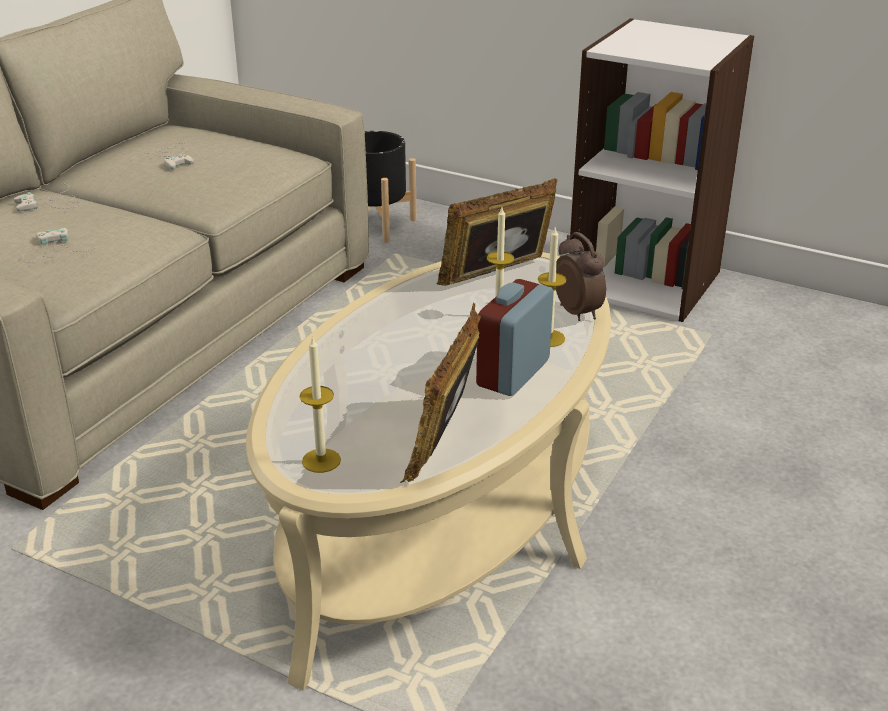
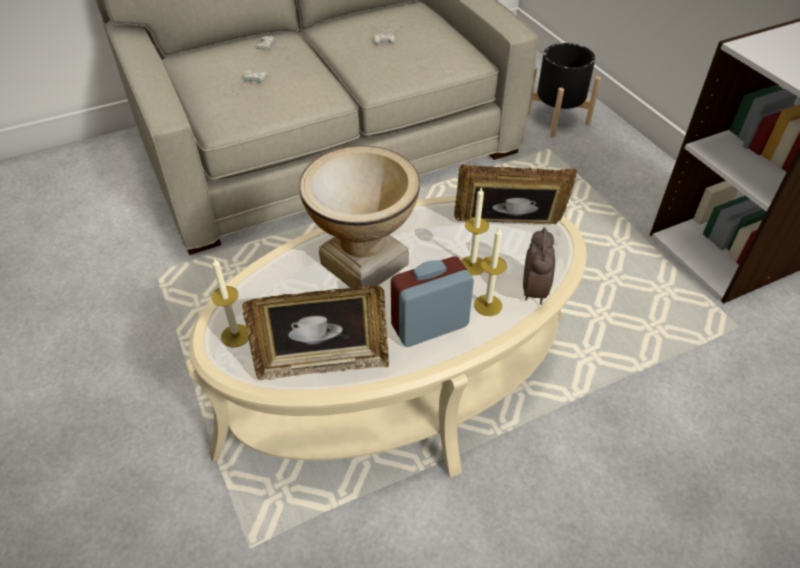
camera: 35 degrees right, 15 degrees up
(388, 354) = (364, 264): none -> vase
(444, 441) = (322, 363): picture frame -> picture frame turned 150 degrees counterclockwise

